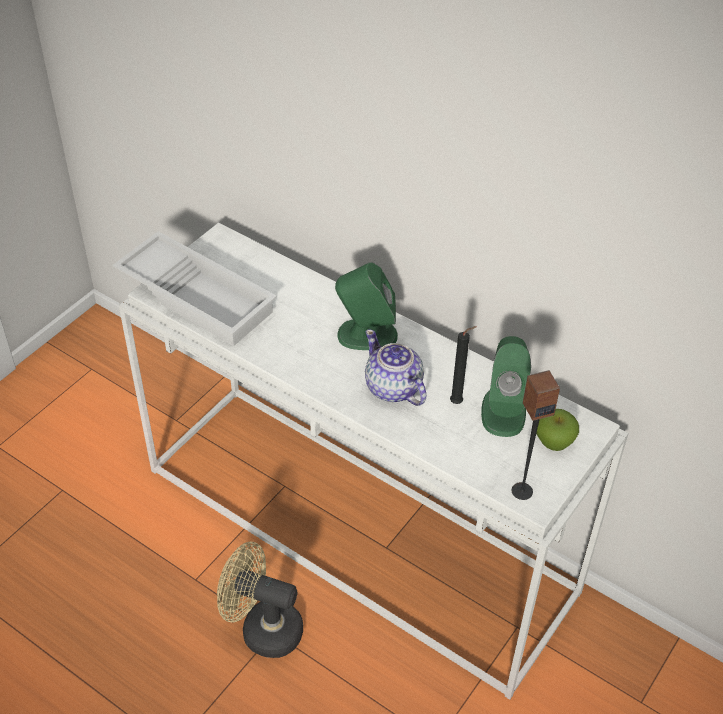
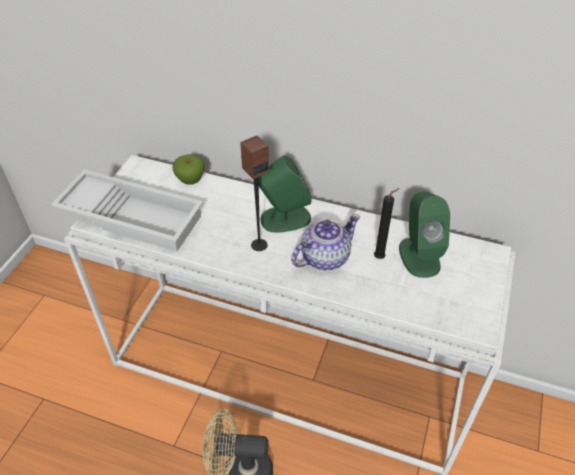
camera: 15 degrees left, 0 degrees up
(393, 388) = (324, 257): teapot -> teapot turned 105 degrees clockwise
(522, 491) = (464, 319): speaker -> speaker (259, 245)
(553, 443) = (469, 273): apple -> apple (190, 180)

